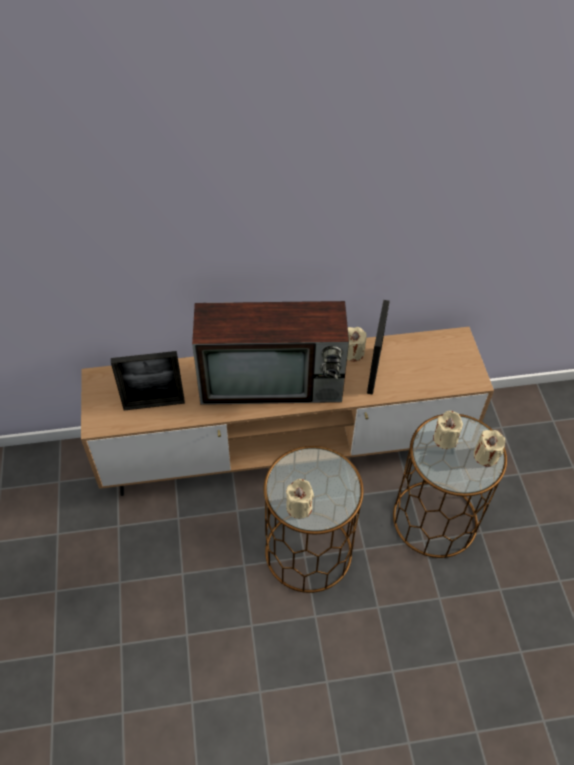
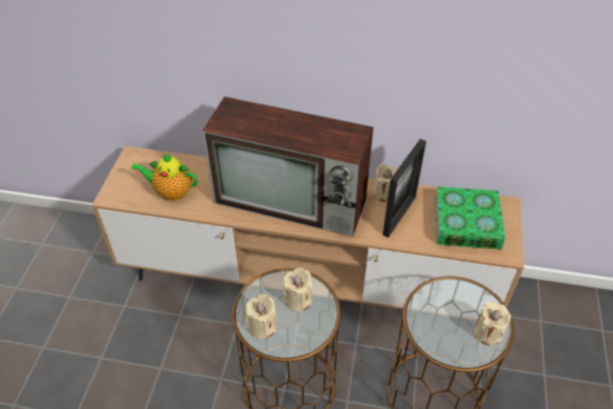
camera: 20 degrees right, 5 degrees down
(154, 404) = (171, 192): picture frame -> teapot
(433, 362) = (466, 223): none -> book
(445, 439) = (448, 302): beige candle -> beige candle (298, 299)

